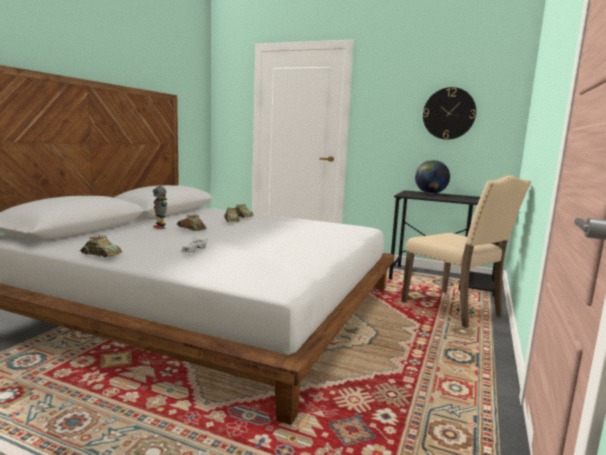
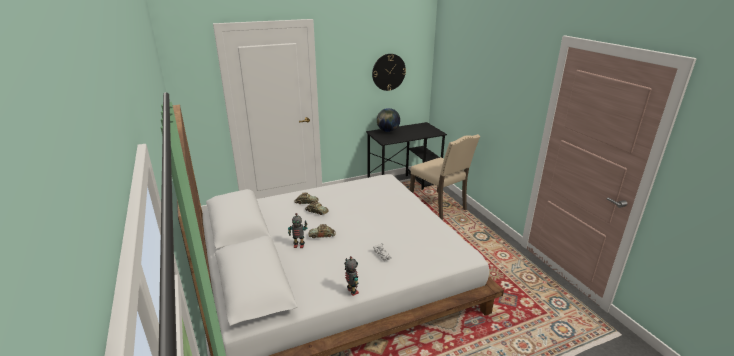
camera: 45 degrees left, 15 degrees up
(100, 254) = (352, 291): toy car -> toy robot
(454, 309) = (439, 206): beige chair -> beige chair turned 45 degrees clockwise

